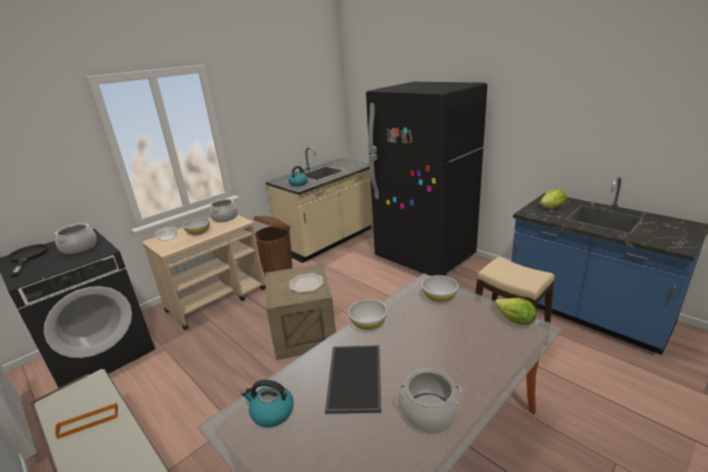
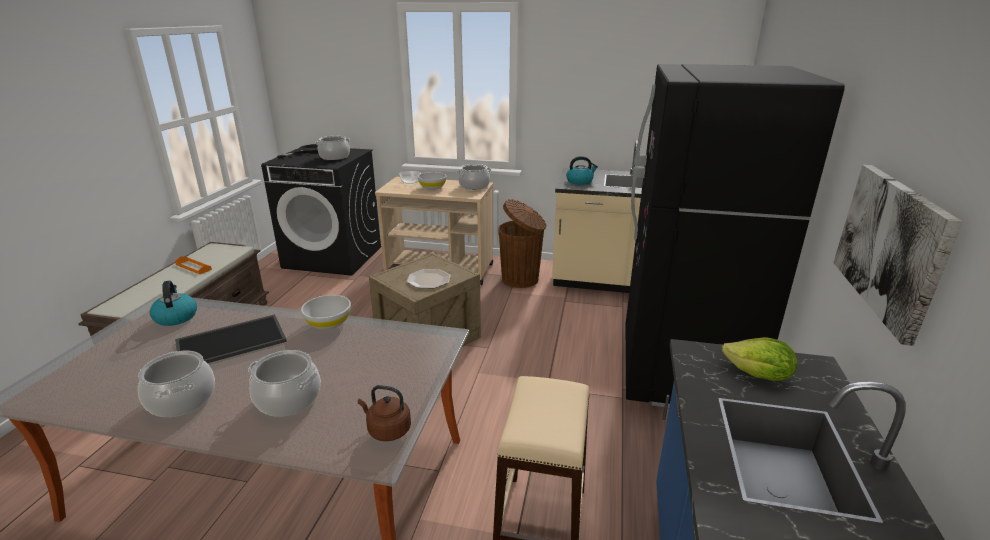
camera: 55 degrees right, 0 degrees up
(439, 297) = (412, 354): white bowl -> none
(461, 355) = (288, 399): none -> cooking pot
(515, 321) = (387, 430): lettuce -> brown kettle
(558, 138) = (891, 246): none -> picture

